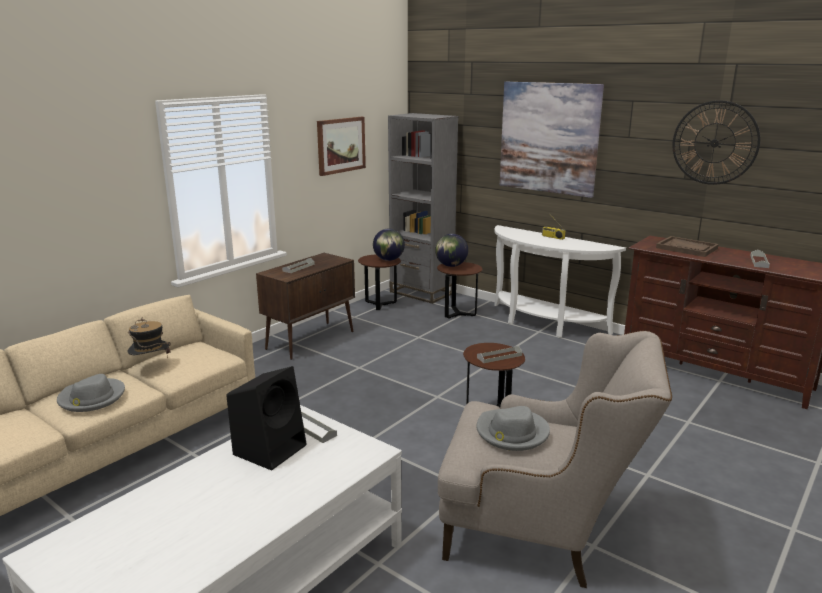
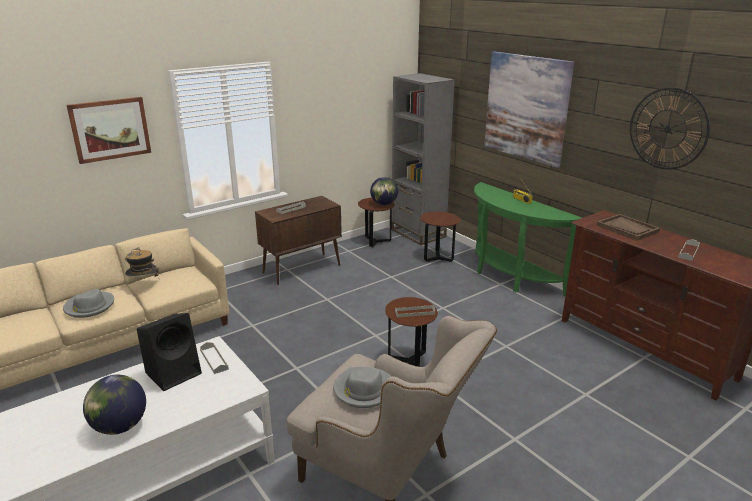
camera: 15 degrees right, 5 degrees up
(341, 145) = (345, 103): picture -> picture (110, 129)
(451, 266) = (434, 215): globe -> globe (120, 427)
(542, 324) = (508, 277): white console table -> green console table

